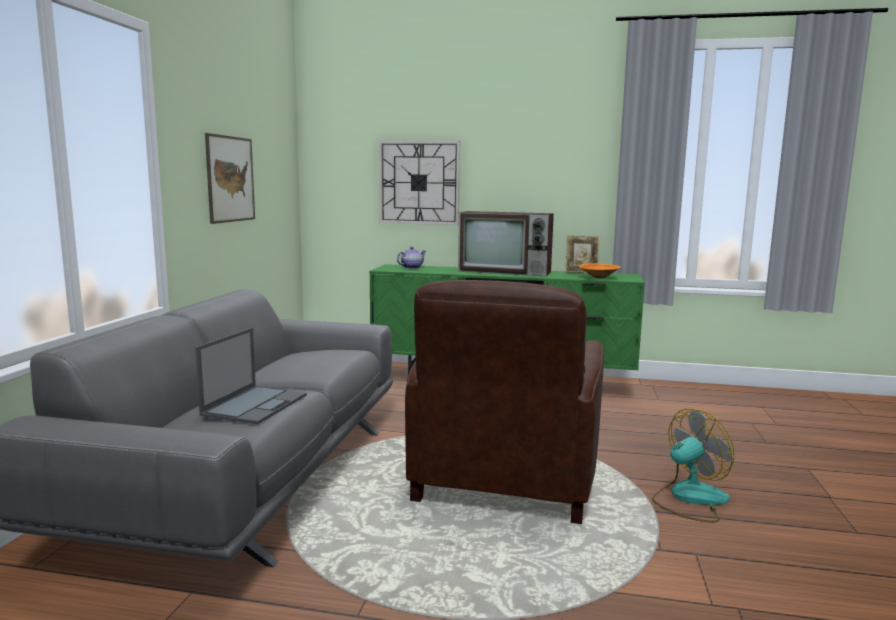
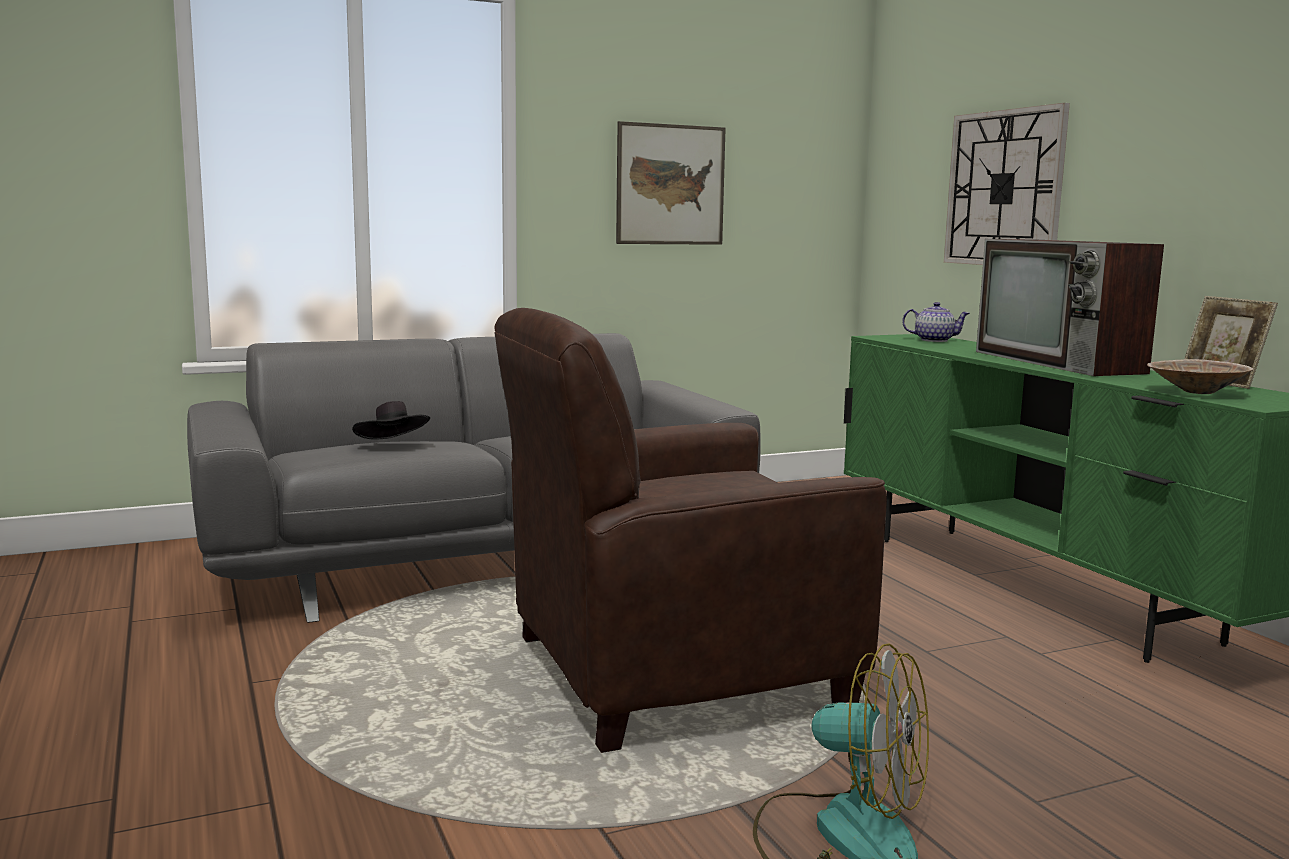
camera: 55 degrees right, 0 degrees up
(255, 404) = (393, 445): laptop -> black hat
(598, 278) = (1195, 392): orange bowl -> beige bowl

